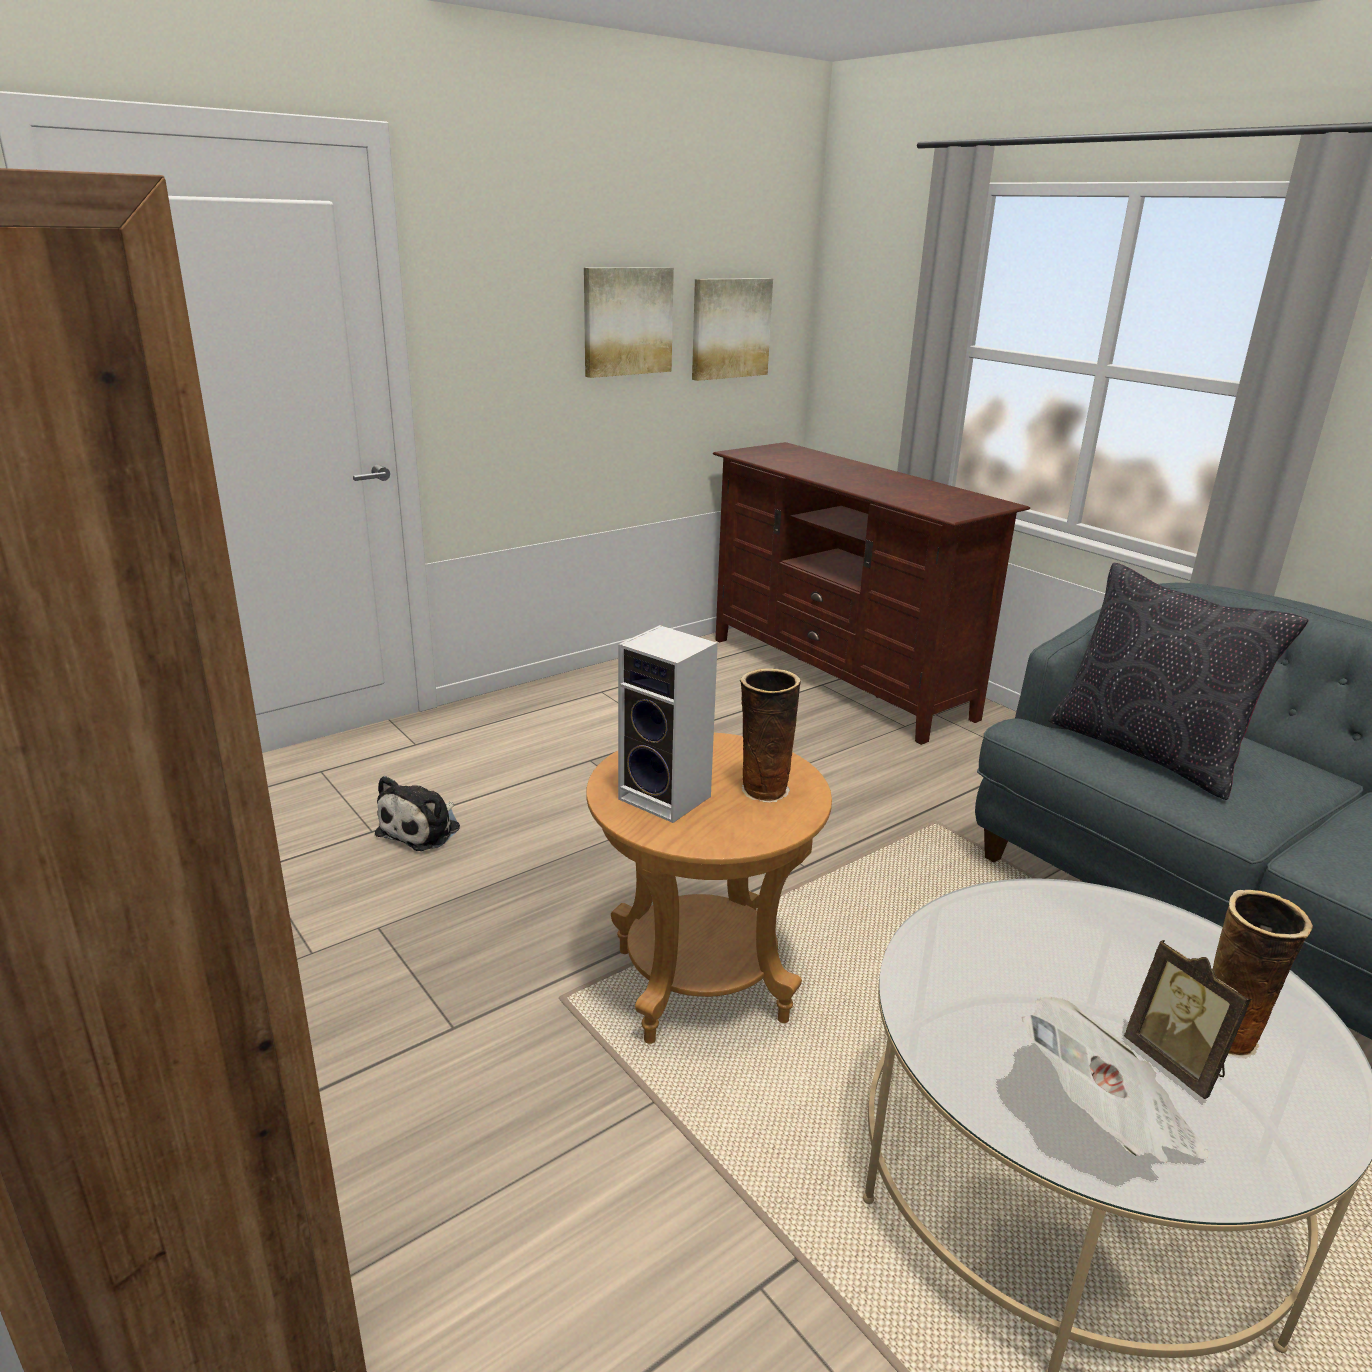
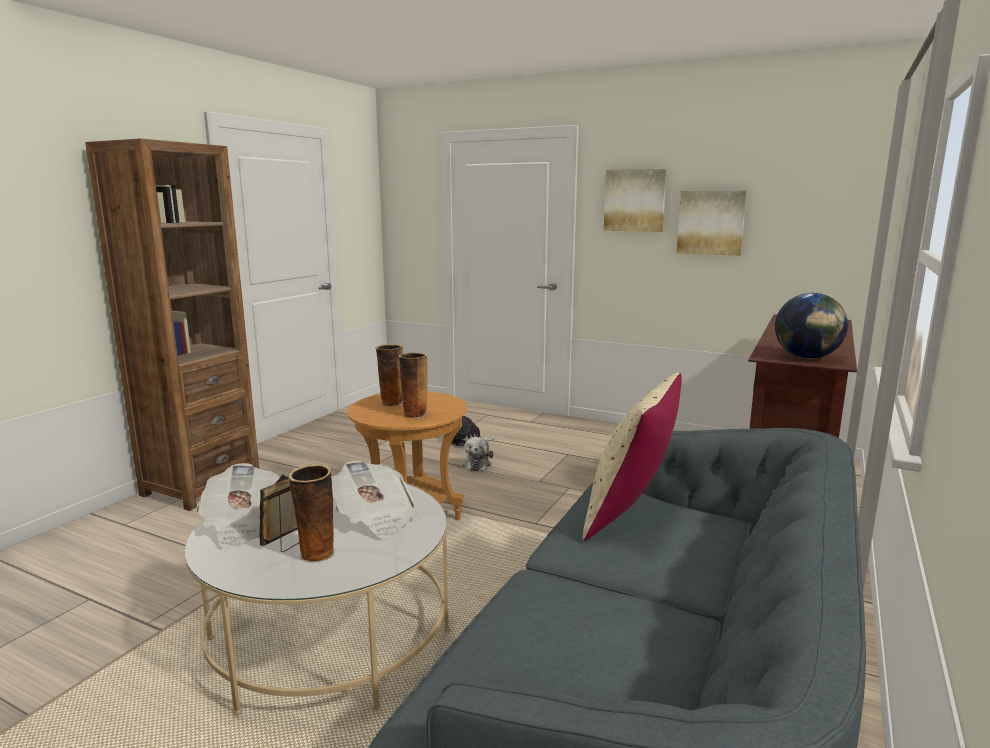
camera: 65 degrees right, 10 degrees down
(540, 851) = (477, 464): none -> plush toy
(668, 798) = (391, 403): speaker -> vase
(729, 328) = (801, 231): picture -> picture (635, 200)
(967, 505) = (807, 357): none -> globe
(1098, 951) = (375, 519): none -> newspaper
(1147, 751) = (630, 512): black pillow -> beige pillow

